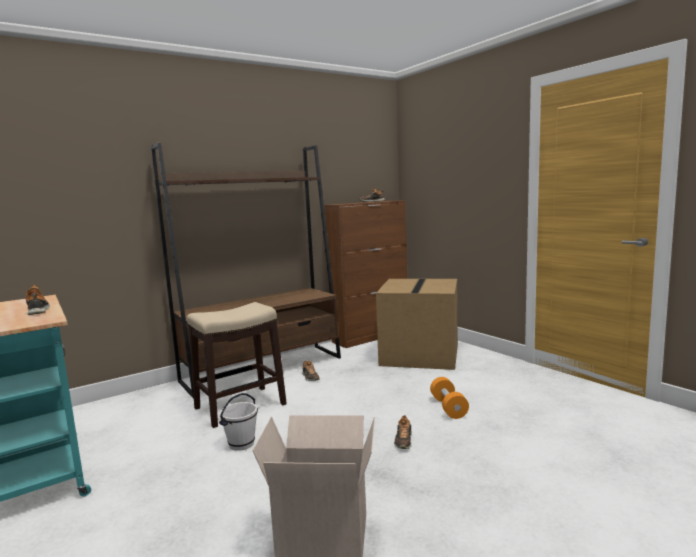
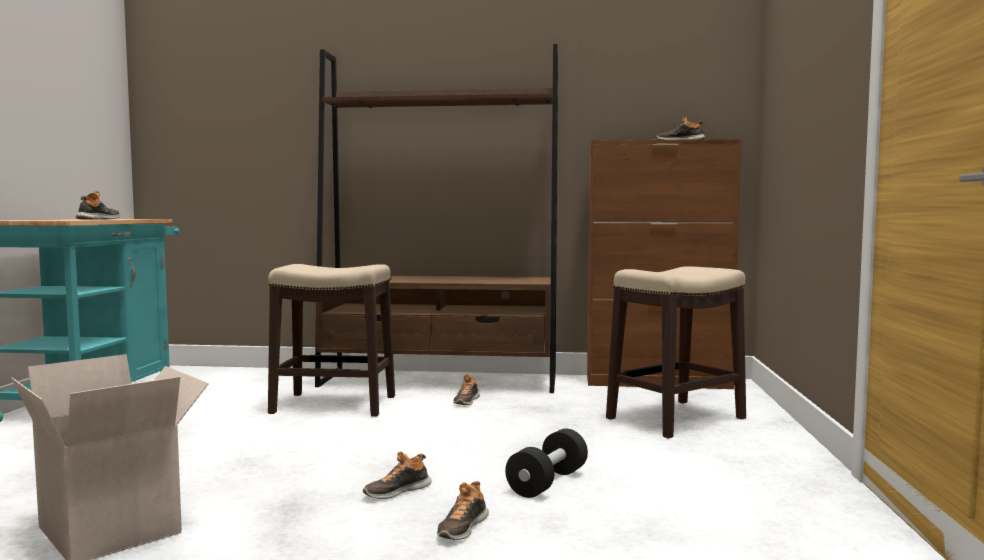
camera: 40 degrees right, 5 degrees down
(241, 444) = (254, 433): white bucket -> none
(421, 355) = (675, 418): cardboard box -> stool
(448, 407) = (547, 482): orange dumbbell -> black dumbbell
(469, 444) = (462, 528): none -> shoe

